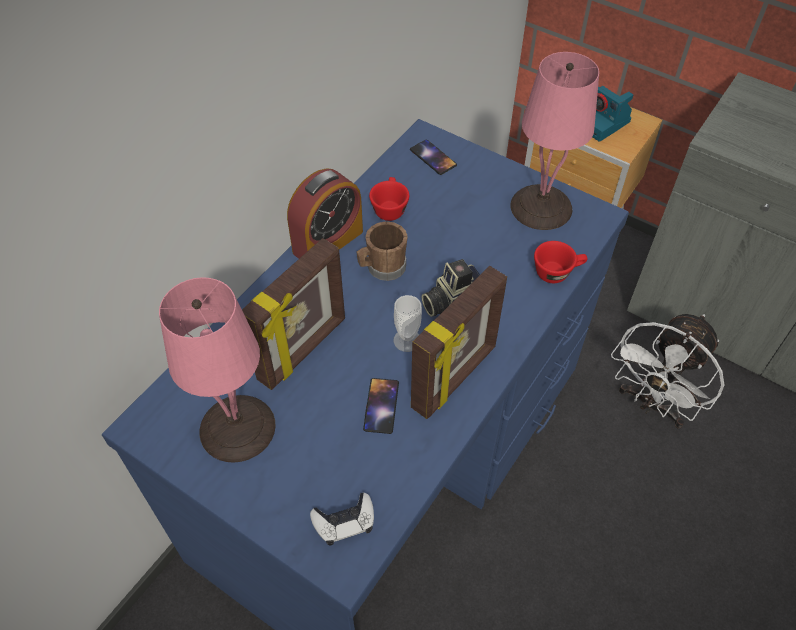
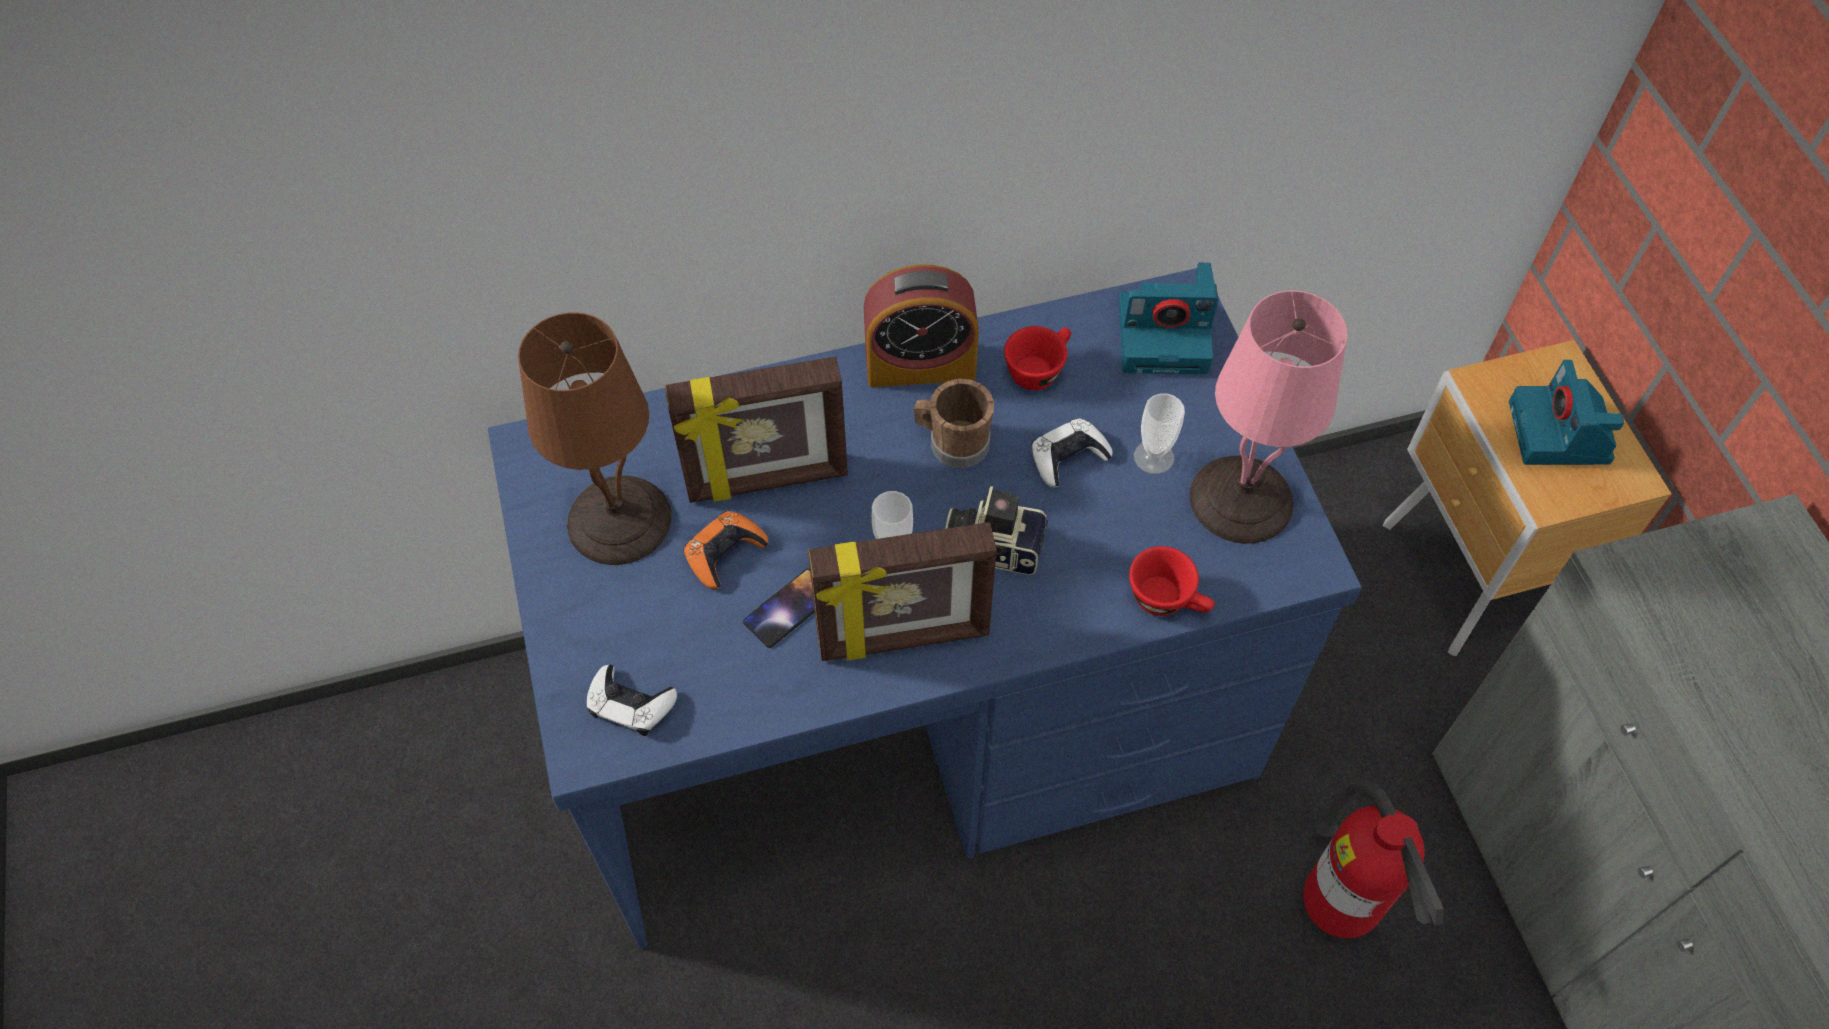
camera: 40 degrees right, 5 degrees up
(238, 429) = (619, 522): pink table lamp -> brown table lamp
(317, 403) = (724, 553): none -> orange game controller
(433, 157) = (1165, 335): phone -> camera
(445, 239) = (1068, 457): none -> white game controller
(484, 213) = (1153, 457): none -> cup
(652, 404) = (1338, 909): white fan -> fire extinguisher

